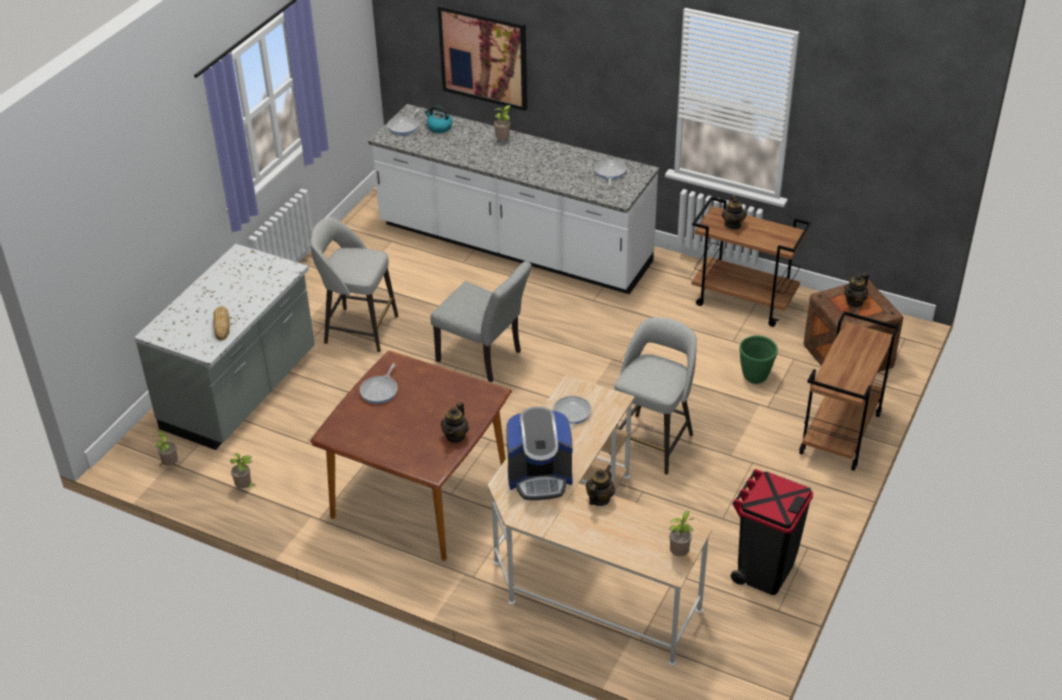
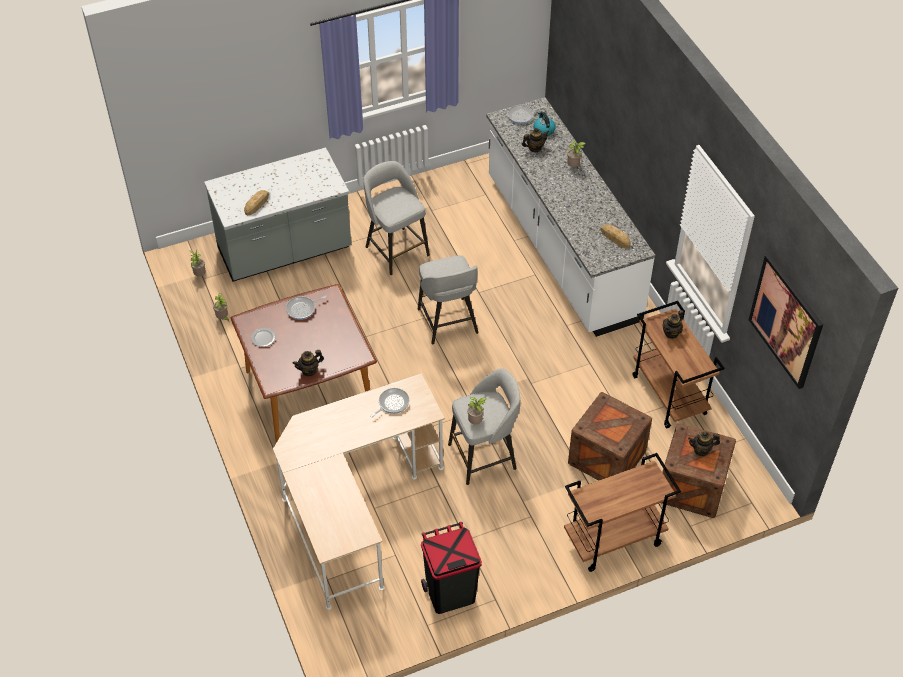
camera: 40 degrees right, 10 degrees up
(371, 438) = (263, 338): none -> plate
(484, 57) = (596, 93): picture -> picture (786, 321)
(484, 358) = (448, 322): grey chair -> grey stool
(540, 477) = (325, 432): coffee machine -> none
(599, 499) = (341, 472): teapot -> teapot (535, 148)
(609, 172) = (615, 238): frying pan -> bread
(680, 553) = (344, 542): potted plant -> potted plant (476, 422)
(755, 377) = (607, 457): green planter -> crate

